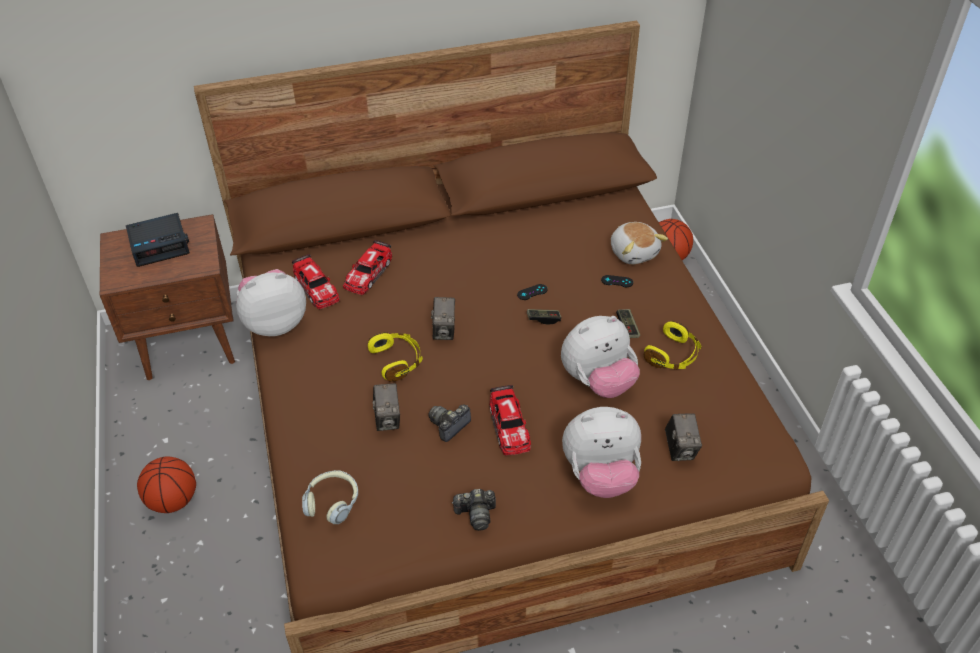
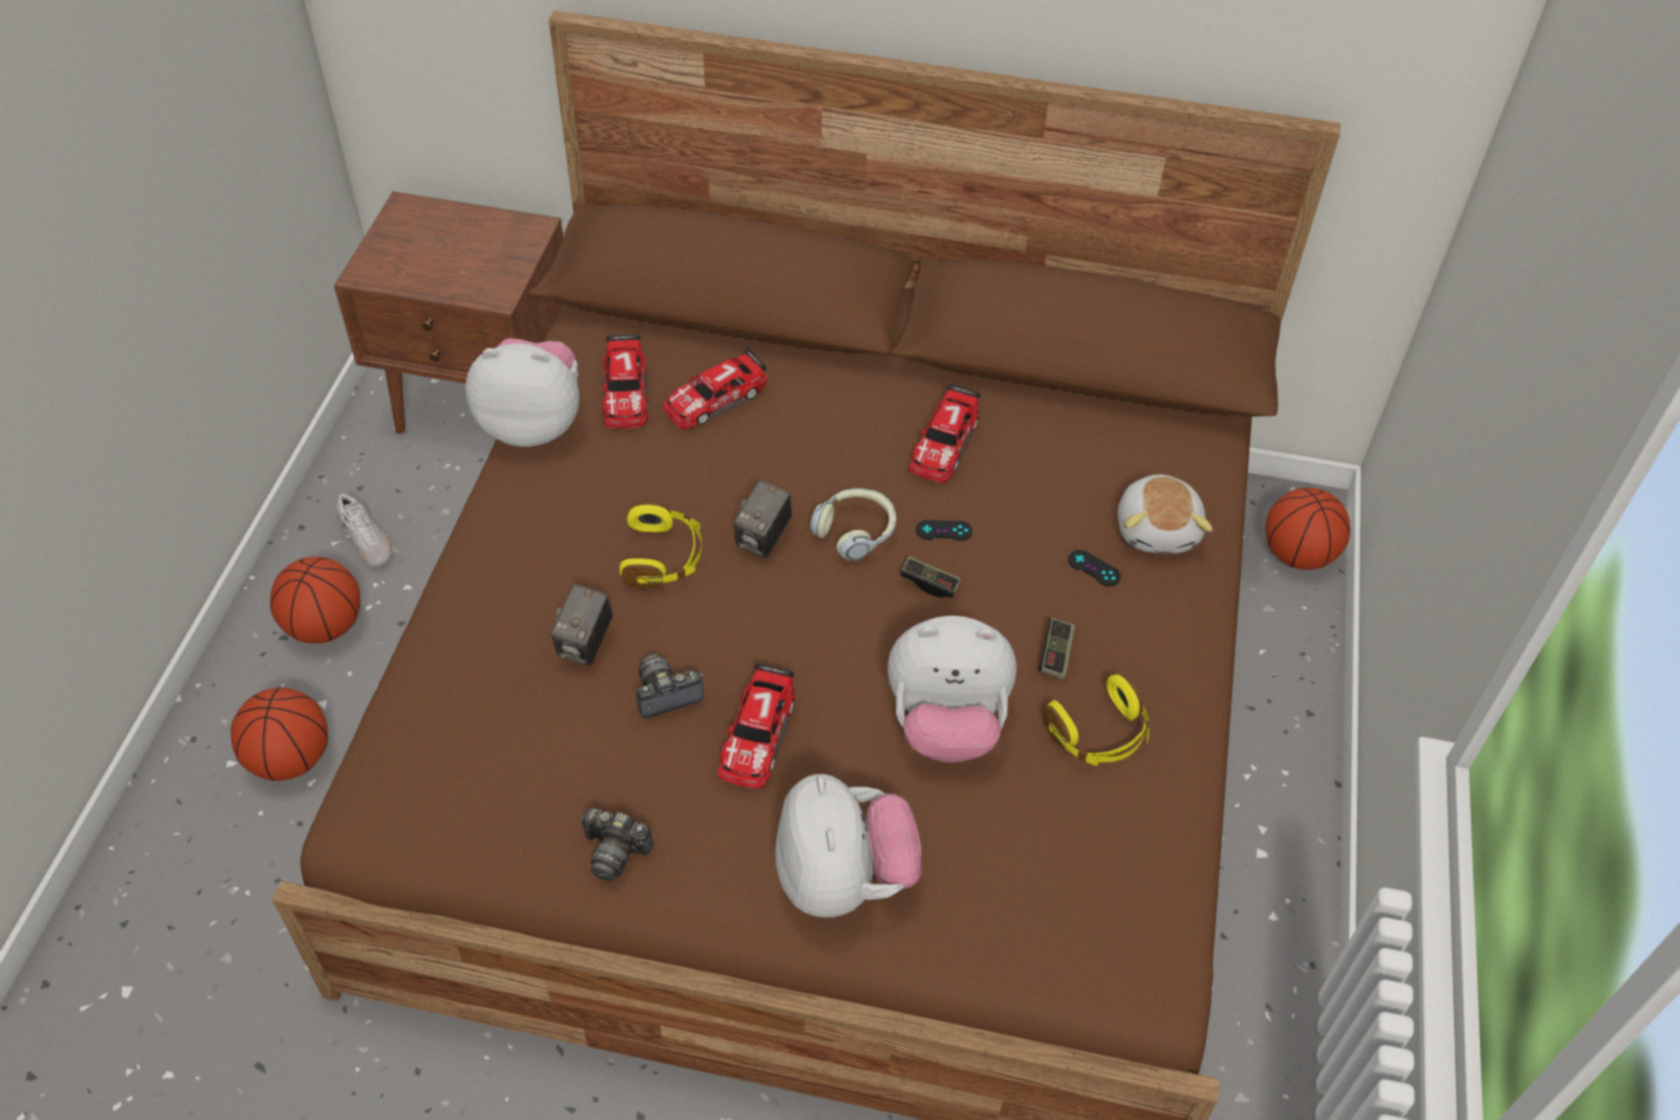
camera: 25 degrees right, 5 degrees up
(160, 245) = (459, 239): alarm clock -> none
(168, 444) = (366, 540): none -> white shoe
(200, 581) = (290, 758): none -> basketball
(332, 502) = (429, 735): headphones -> headphones (855, 531)
(503, 251) = (944, 443): none -> toy car
(600, 475) = (843, 879): plush toy -> plush toy turned 120 degrees counterclockwise
(680, 449) = (999, 897): camera -> none

